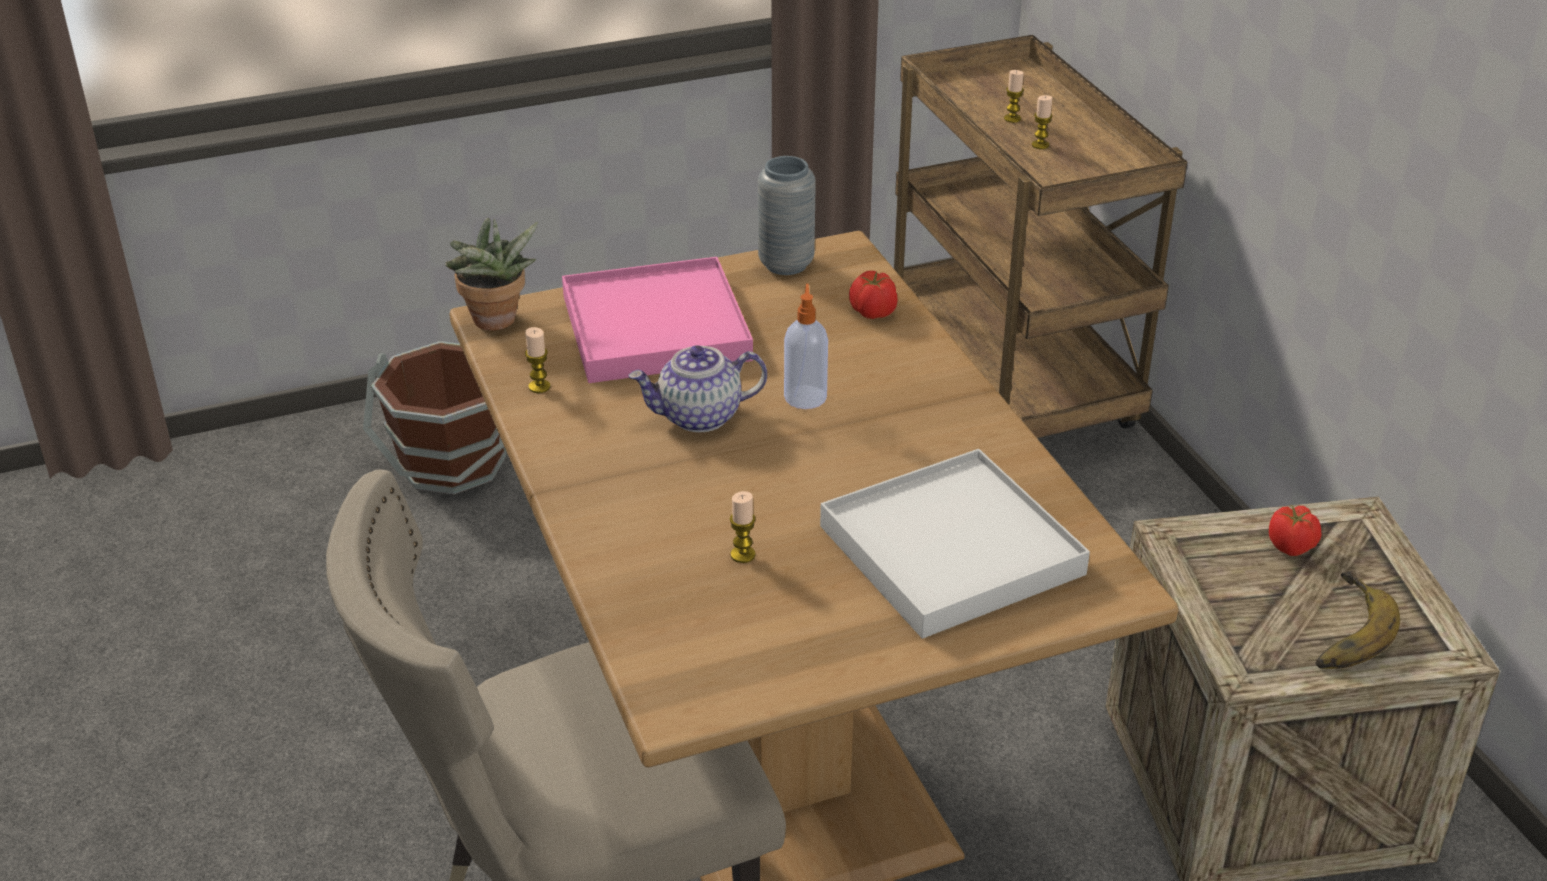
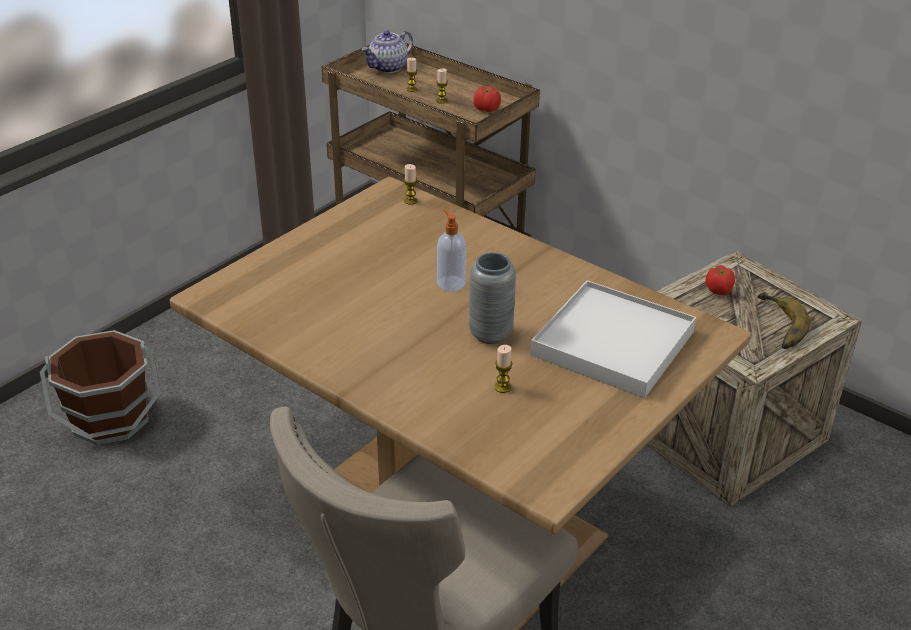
camera: 30 degrees left, 0 degrees up
(496, 323) = (212, 298): potted plant -> none
(539, 387) = (280, 329): candle -> candle (410, 201)
(655, 328) = (320, 270): pink tray -> none
(699, 417) = (399, 315): teapot -> teapot (388, 68)
(786, 264) = (364, 208): grey vase -> grey vase (490, 334)
(872, 313) = (443, 222): tomato -> tomato (487, 109)

